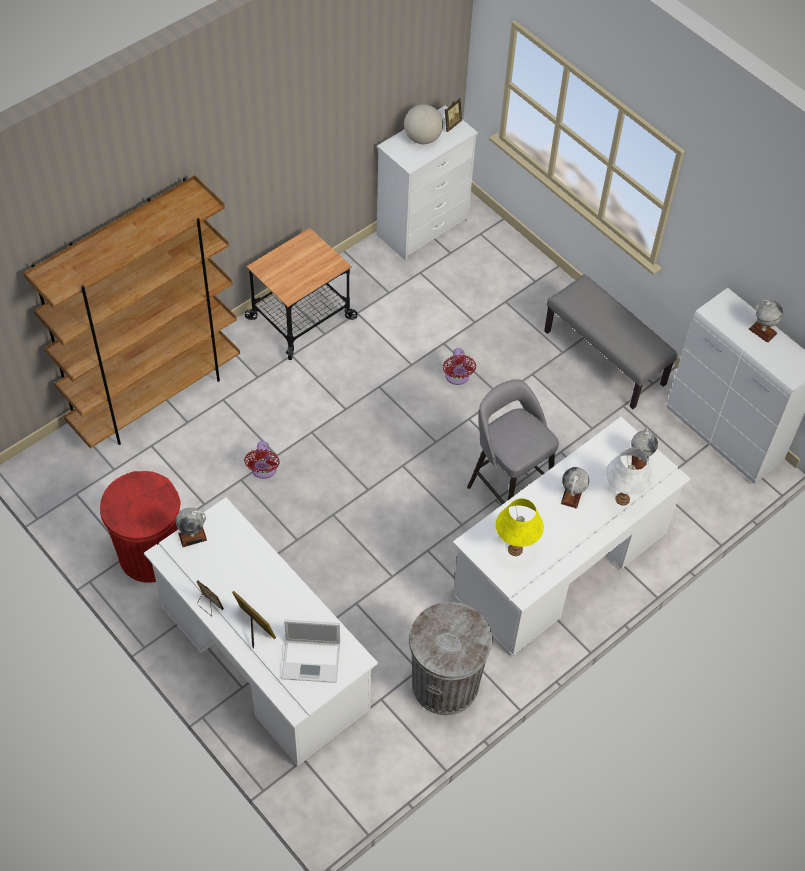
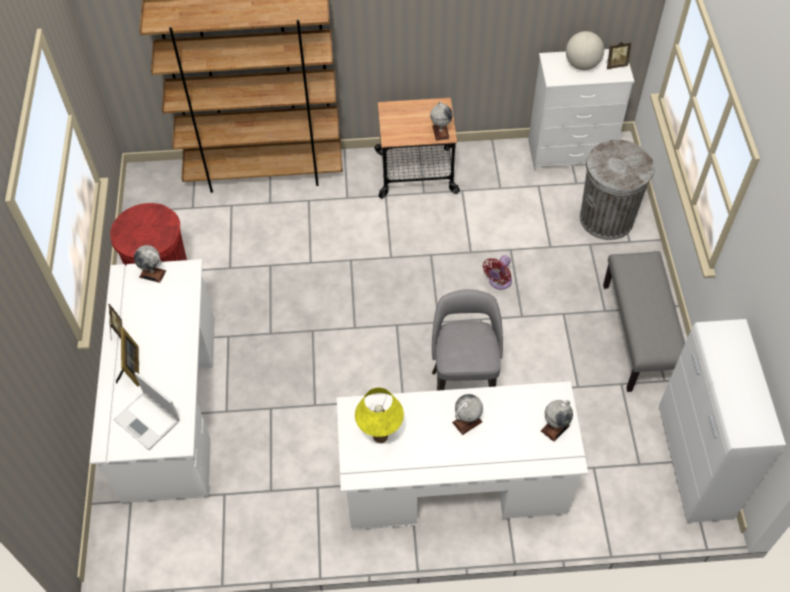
camera: 40 degrees right, 0 degrees up
(263, 470) = (291, 268): red fan -> none
(445, 684) = (281, 515): grey trash can -> grey trash can (606, 218)
(623, 499) = (509, 452): white table lamp -> none
(762, 331) = (747, 376): globe -> globe (440, 132)

